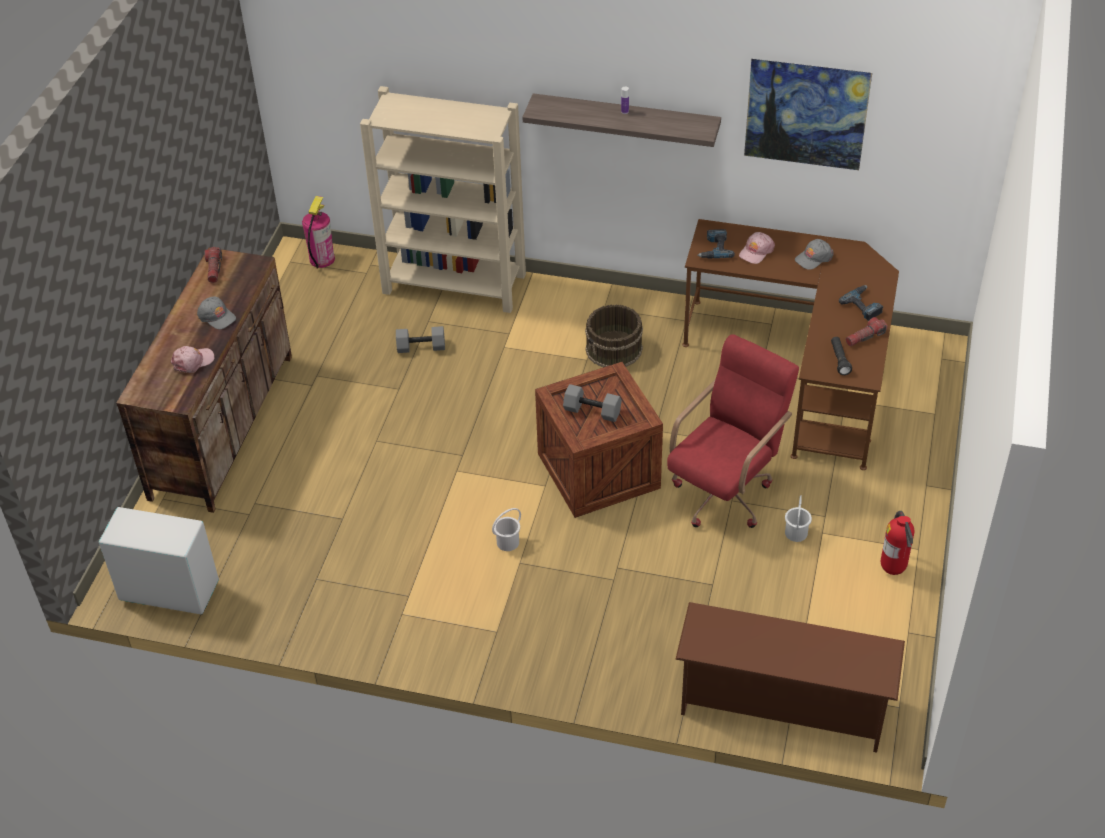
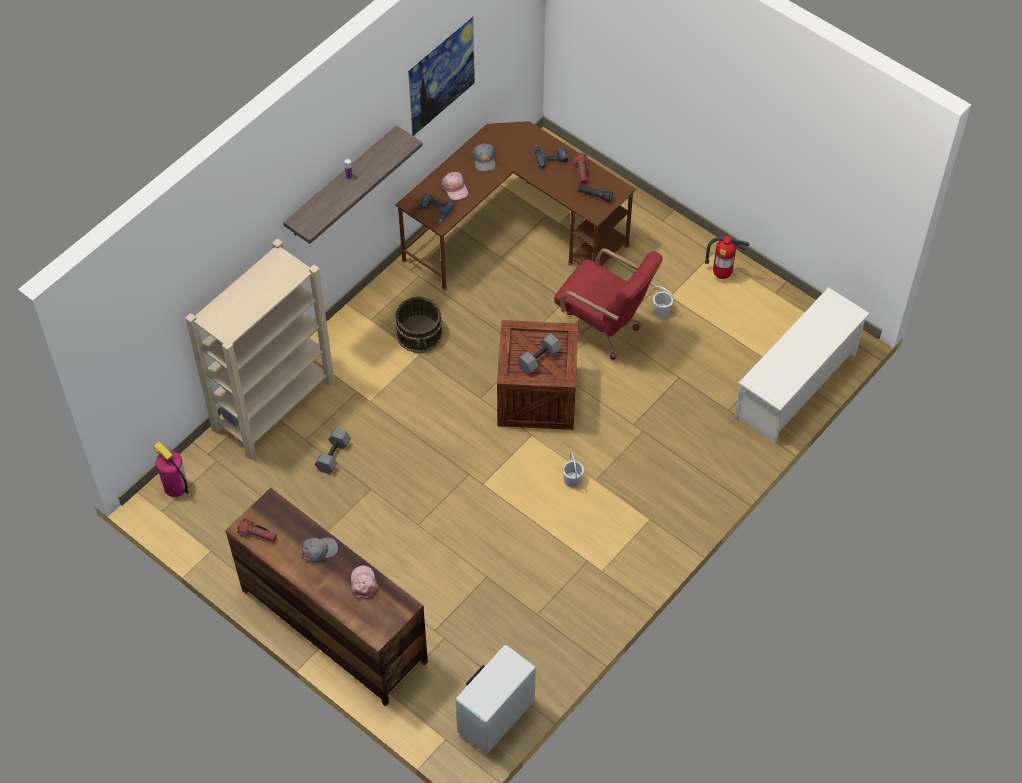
camera: 65 degrees left, 10 degrees up
(725, 493) = (603, 332): red office chair -> red office chair turned 150 degrees clockwise
(782, 705) = (796, 386): brown shoe rack -> white shoe rack

